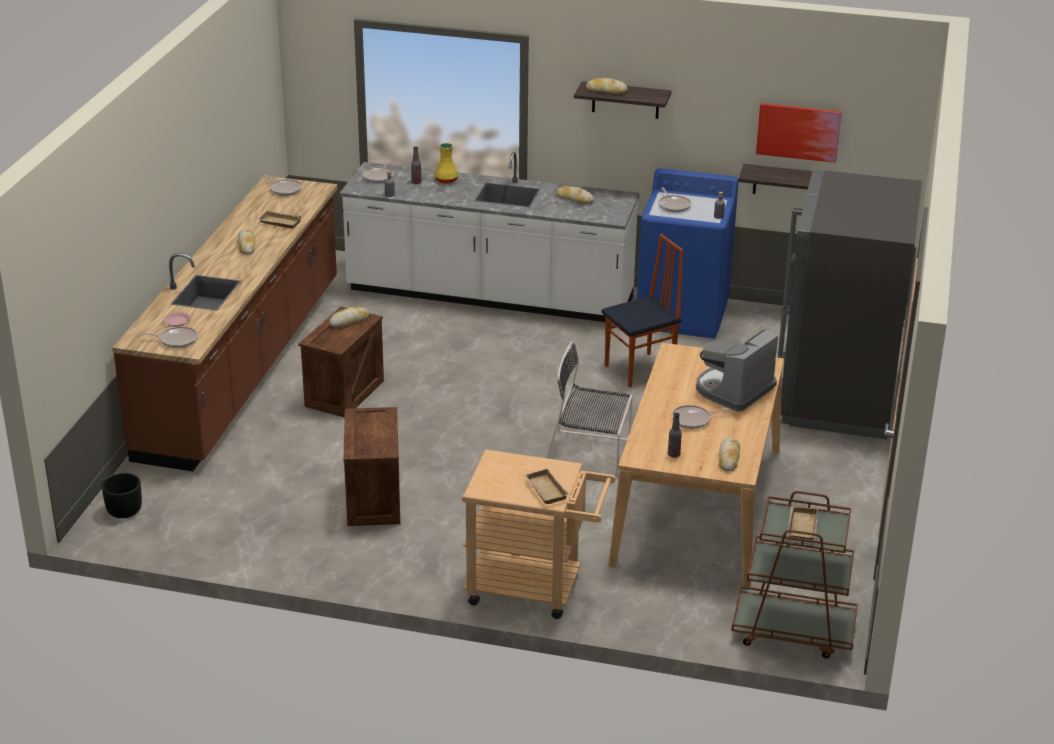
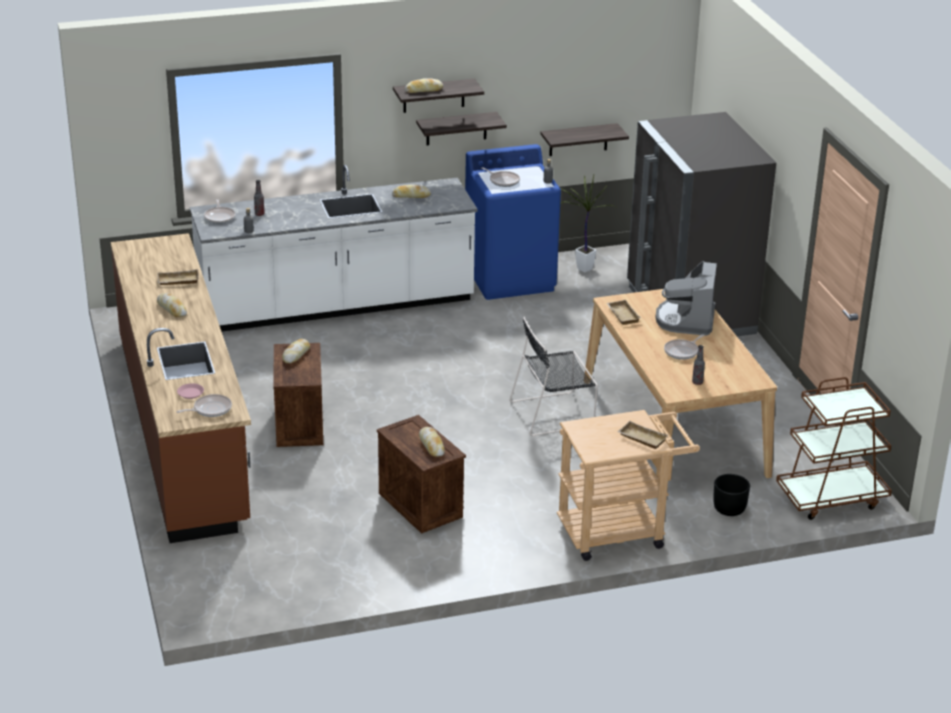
camera: 30 degrees left, 0 degrees up
(124, 510) = (213, 586): black planter -> black planter (729, 509)
(284, 189) = (146, 250): frying pan -> none
(446, 181) = (284, 206): yellow vase -> none
(640, 370) = (523, 333): chair -> none
(649, 141) = (456, 128): none -> shelf
(728, 458) = (738, 373): bread -> bread (431, 445)
(765, 325) = (581, 269): none -> potted plant
(798, 132) = (586, 93): picture -> none
(800, 526) = (842, 407): beige tray -> beige tray (622, 315)

